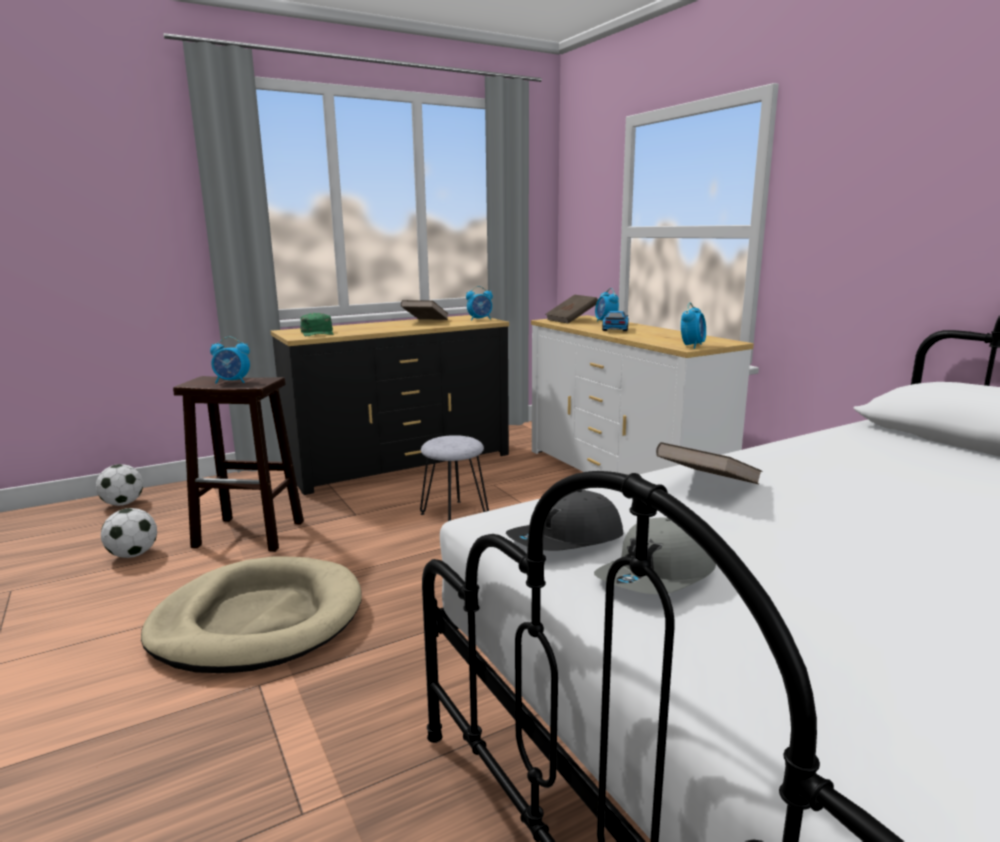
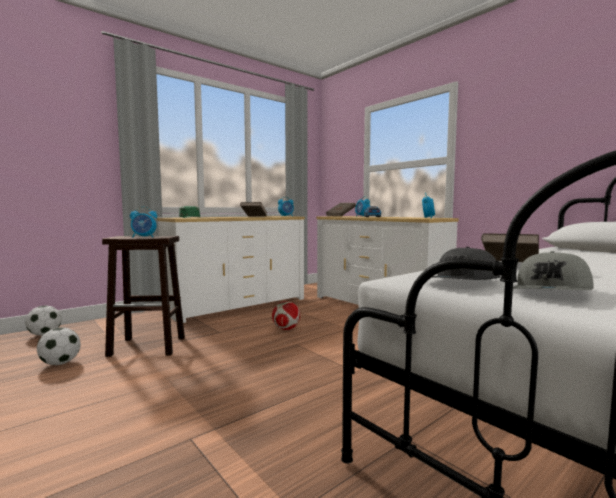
camera: 10 degrees left, 10 degrees down
(258, 620) = (173, 397): beige dog bed -> none
(401, 464) = (237, 306): black dresser -> white dresser
(455, 514) = (286, 329): grey stool -> football

